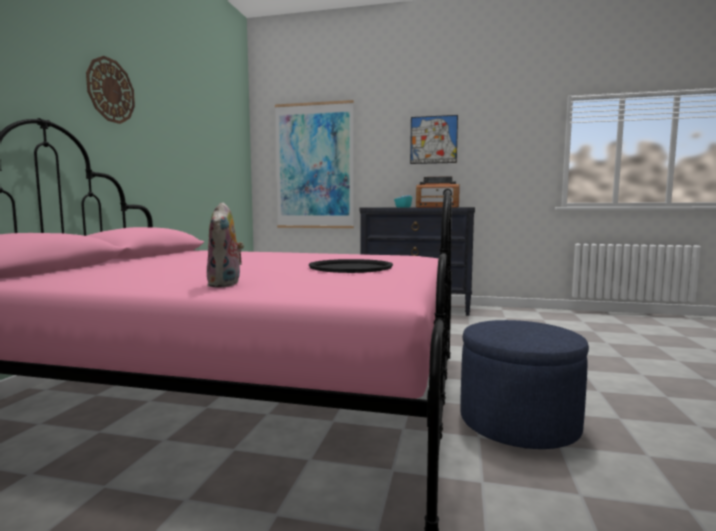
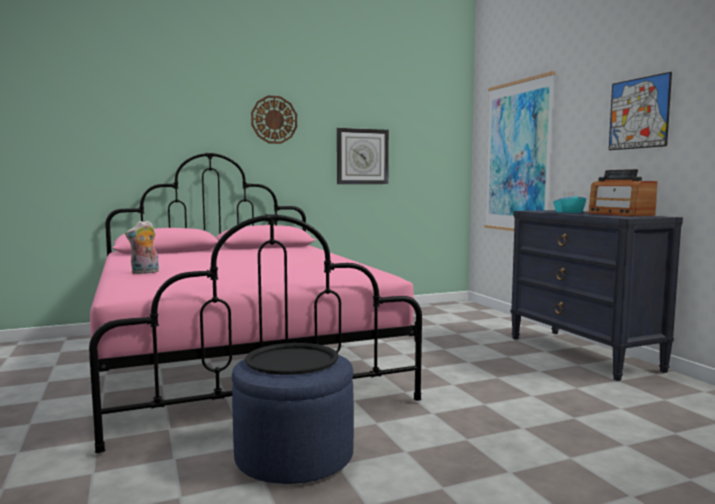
camera: 55 degrees right, 0 degrees up
(187, 153) = (362, 156): none -> wall clock
(351, 267) = (257, 275): black tray -> black tray (292, 360)

